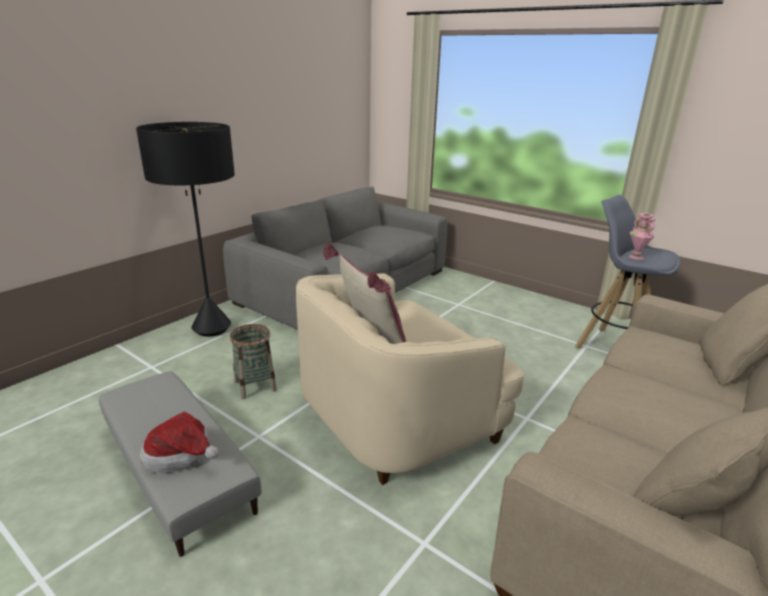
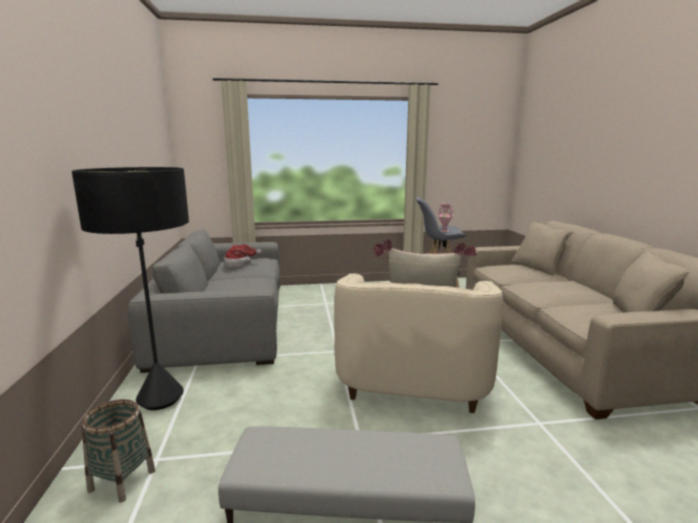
camera: 45 degrees left, 10 degrees down
(182, 457) = (399, 461): hat -> hat (239, 264)
(255, 386) = (290, 414): basket -> basket (122, 480)

